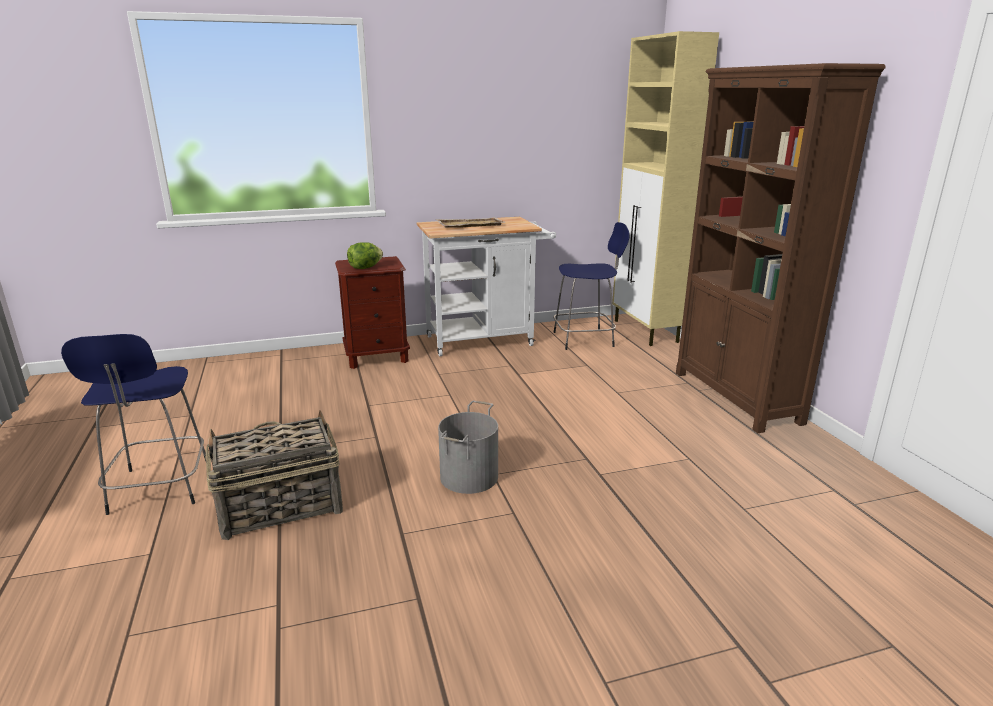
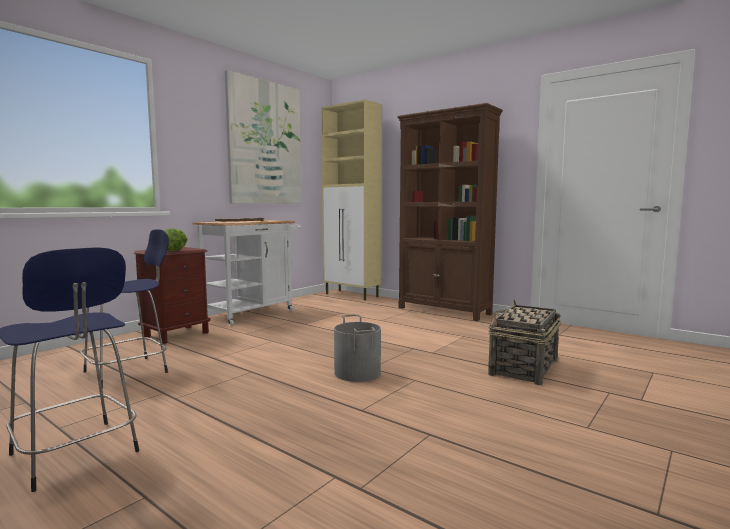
camera: 35 degrees left, 15 degrees down
(279, 507) = (234, 427): basket -> basket (523, 368)
(530, 106) = (265, 143): none -> picture
(585, 339) = (321, 303): blue stool -> blue stool (129, 371)

